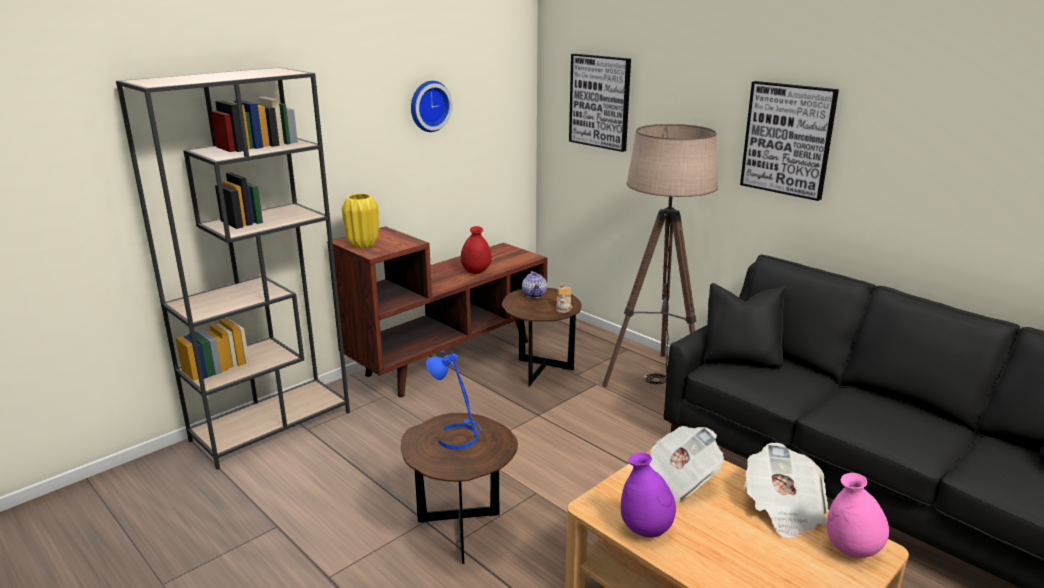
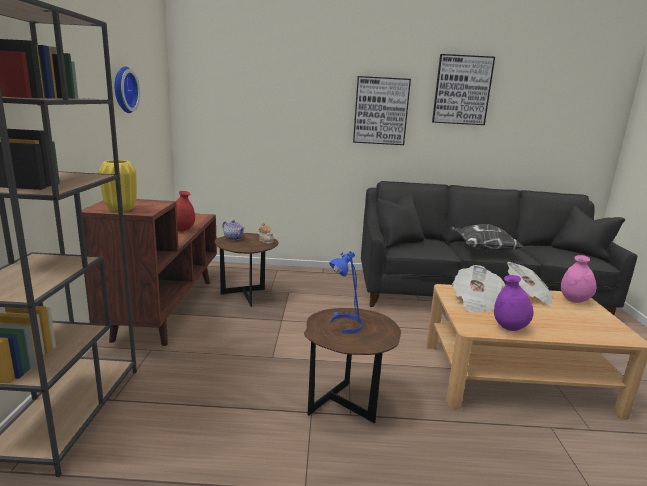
camera: 45 degrees left, 5 degrees down
(600, 101) = (235, 96): picture -> picture (462, 90)
(656, 380) = (316, 280): floor lamp -> none
(857, 414) = (482, 249): none -> pillow

